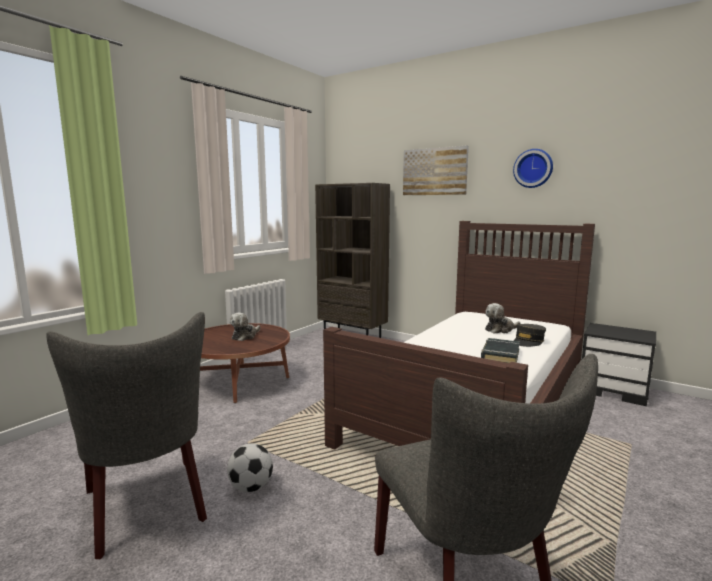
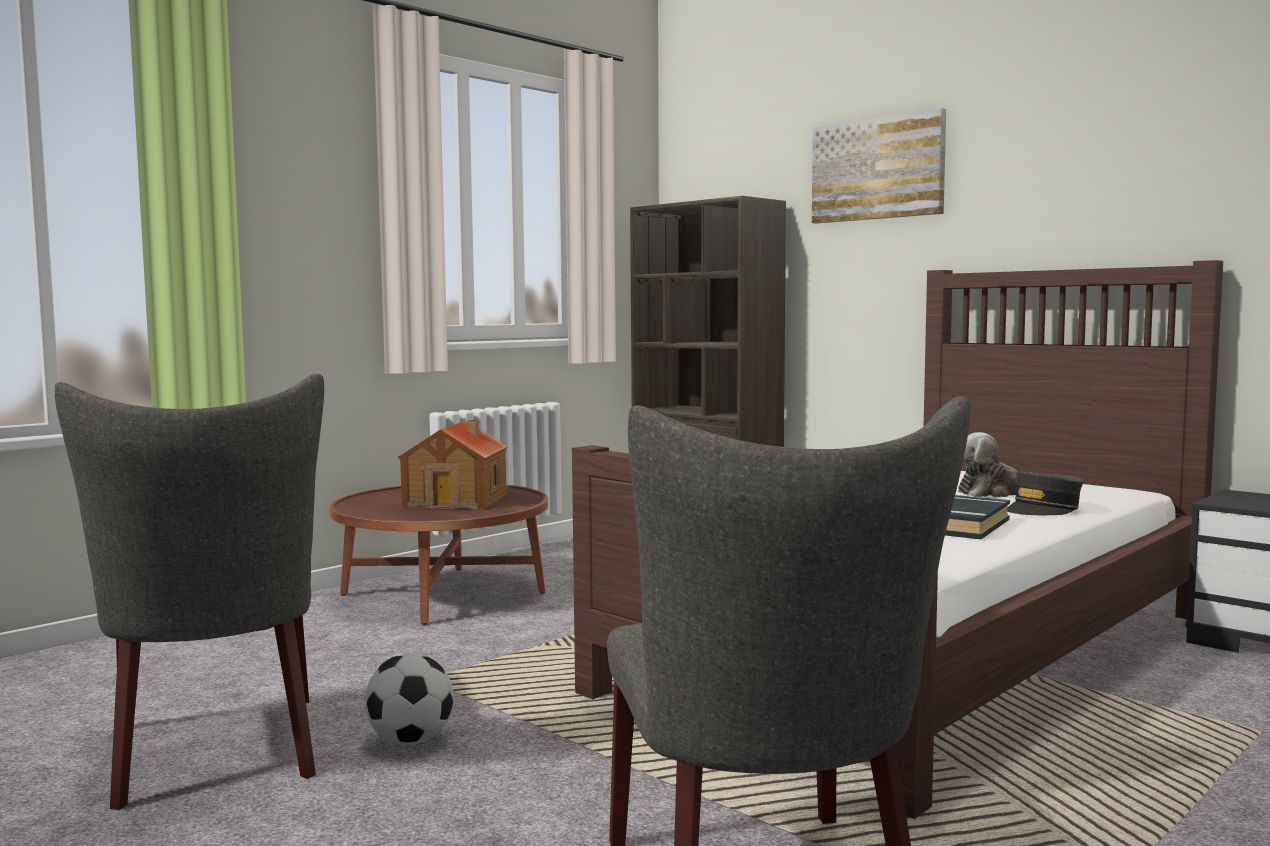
camera: 10 degrees right, 5 degrees down
(245, 336) = (458, 500): plush toy -> toy house
(533, 168) = (1084, 148): wall clock -> none

